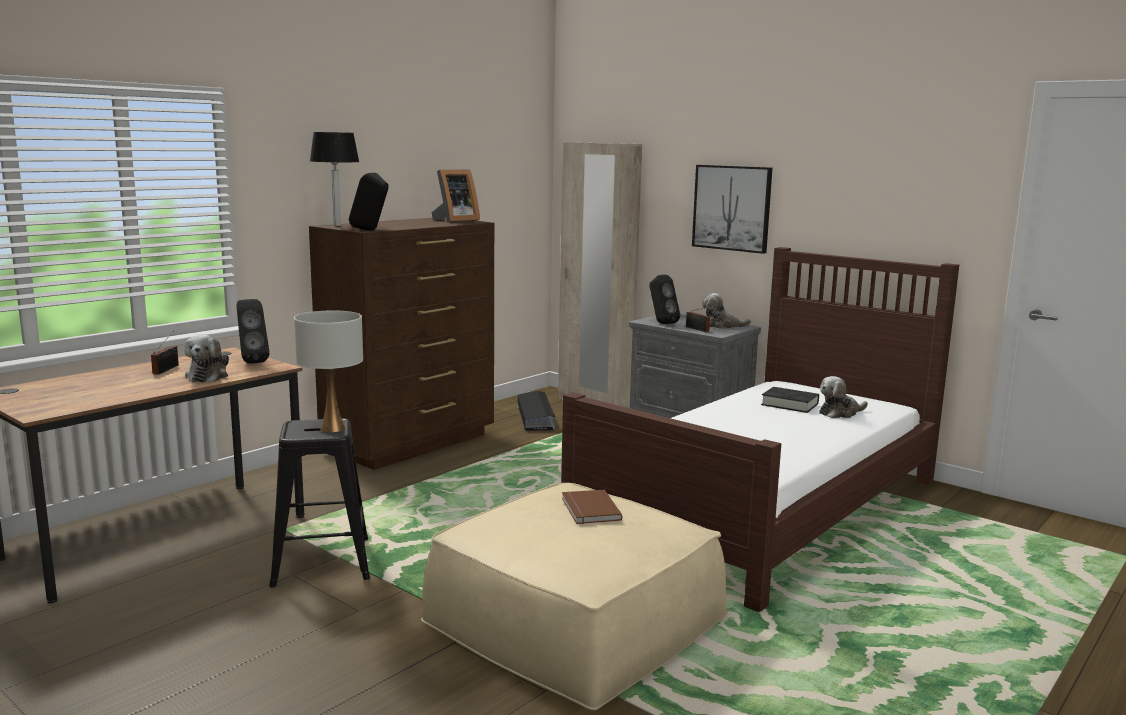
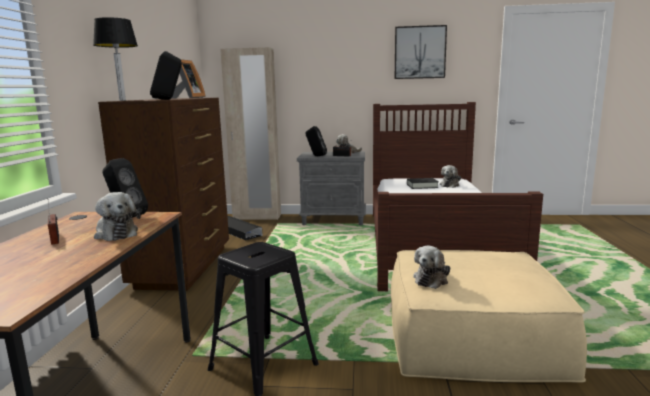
camera: 35 degrees left, 0 degrees up
(333, 428) = (270, 250): white table lamp -> none
(504, 518) = (431, 279): none -> plush toy
(588, 509) = (462, 259): brown book -> none
(732, 208) = (339, 84): picture -> picture (420, 52)

